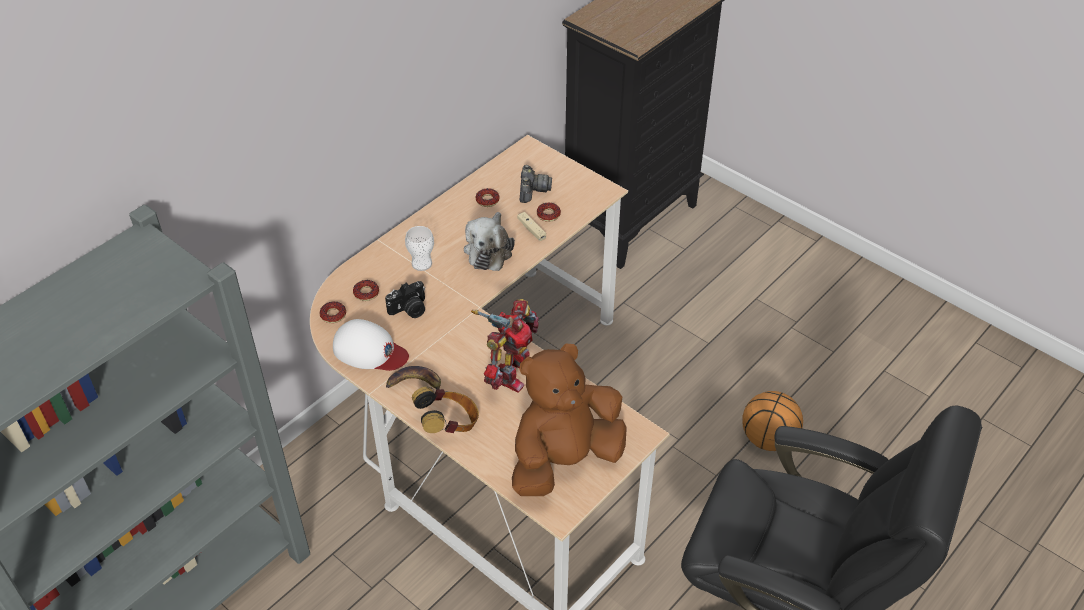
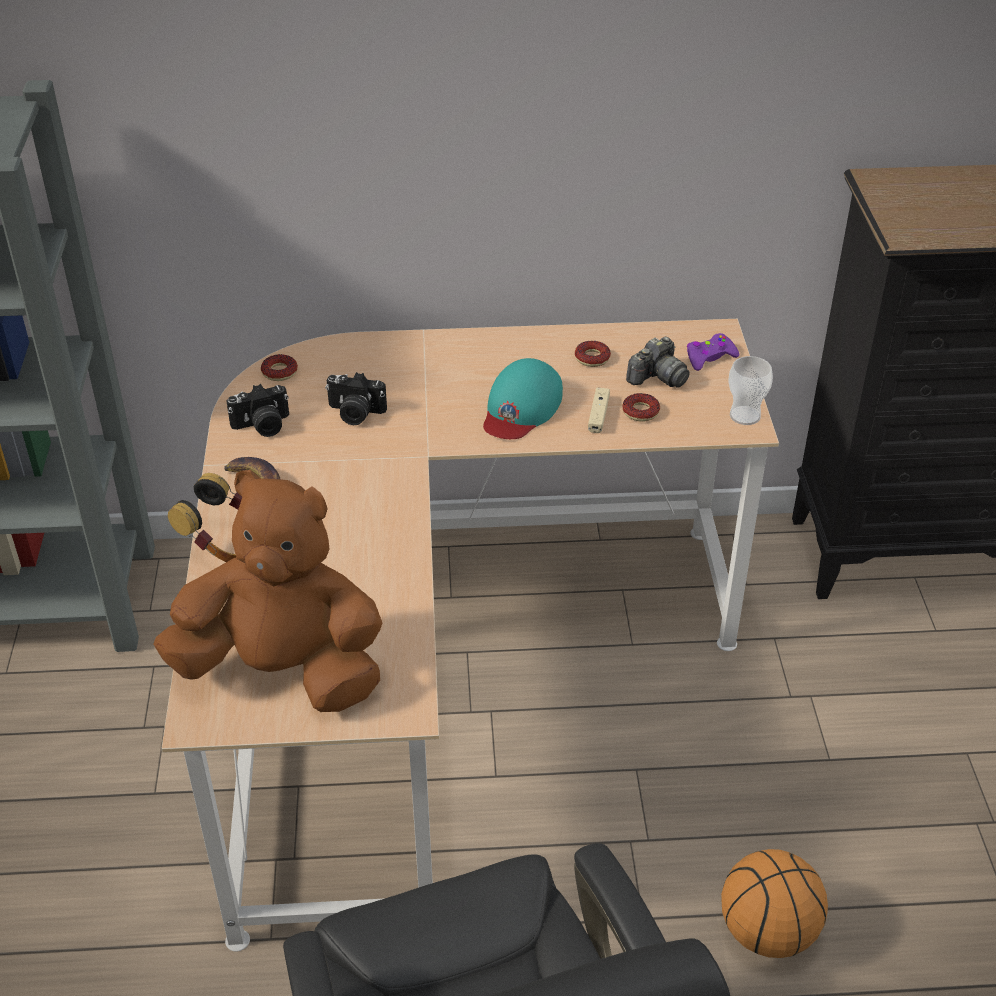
camera: 45 degrees right, 5 degrees down
(366, 293) = (338, 372): donut -> none
(370, 351) = (262, 426): white cap -> camera
(421, 263) = (432, 378): cup -> cup (745, 415)
(489, 250) = (521, 407): plush toy -> turquoise cap
(512, 373) = (363, 543): toy robot -> none
(542, 164) = (709, 357): none -> purple game controller

